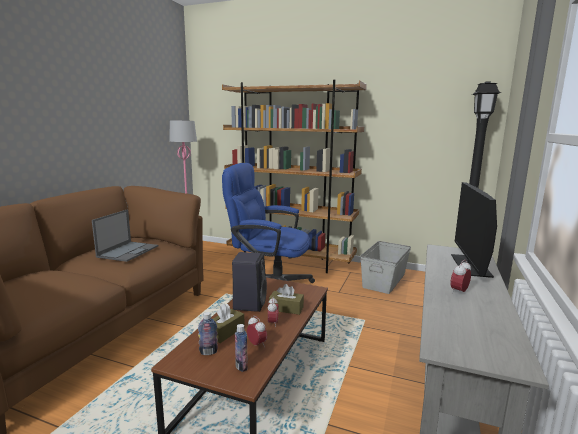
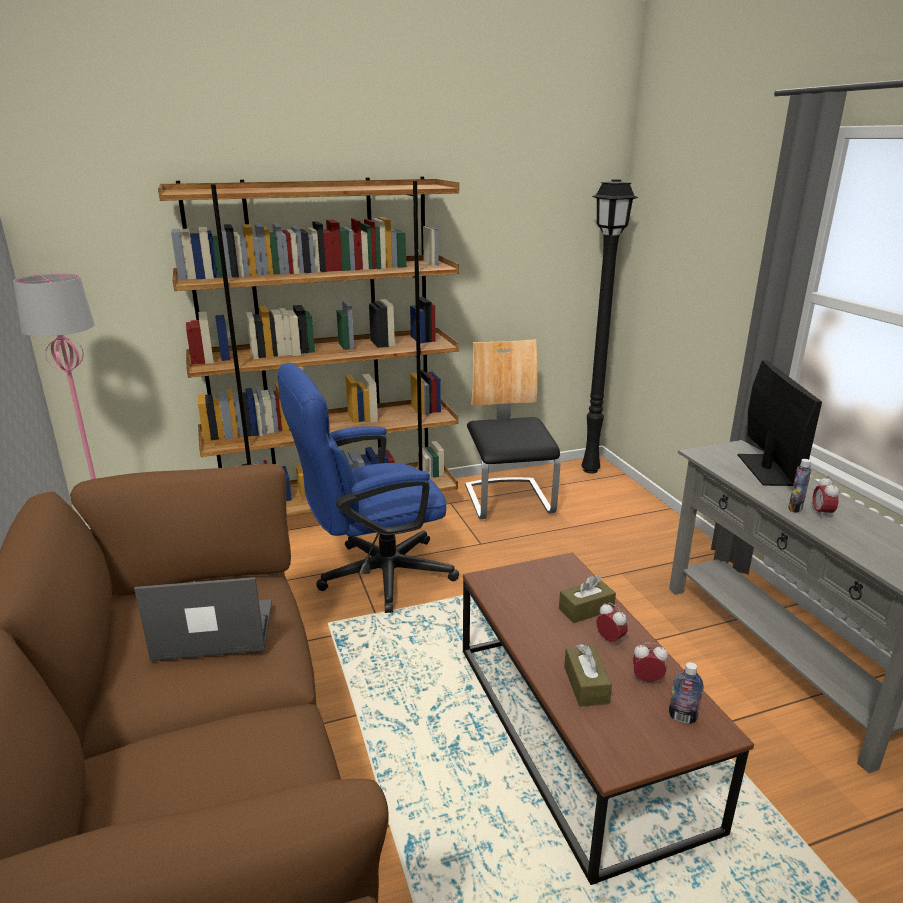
camera: 40 degrees left, 10 degrees up
(128, 251) = (212, 630): laptop -> laptop turned 75 degrees counterclockwise
(208, 352) = (620, 724): bottle -> bottle (795, 508)
(249, 303) = (535, 626): black speaker -> none
(384, 280) = (509, 500): grey storage box -> chair
(470, 265) = (765, 469): monitor -> monitor turned 150 degrees counterclockwise

